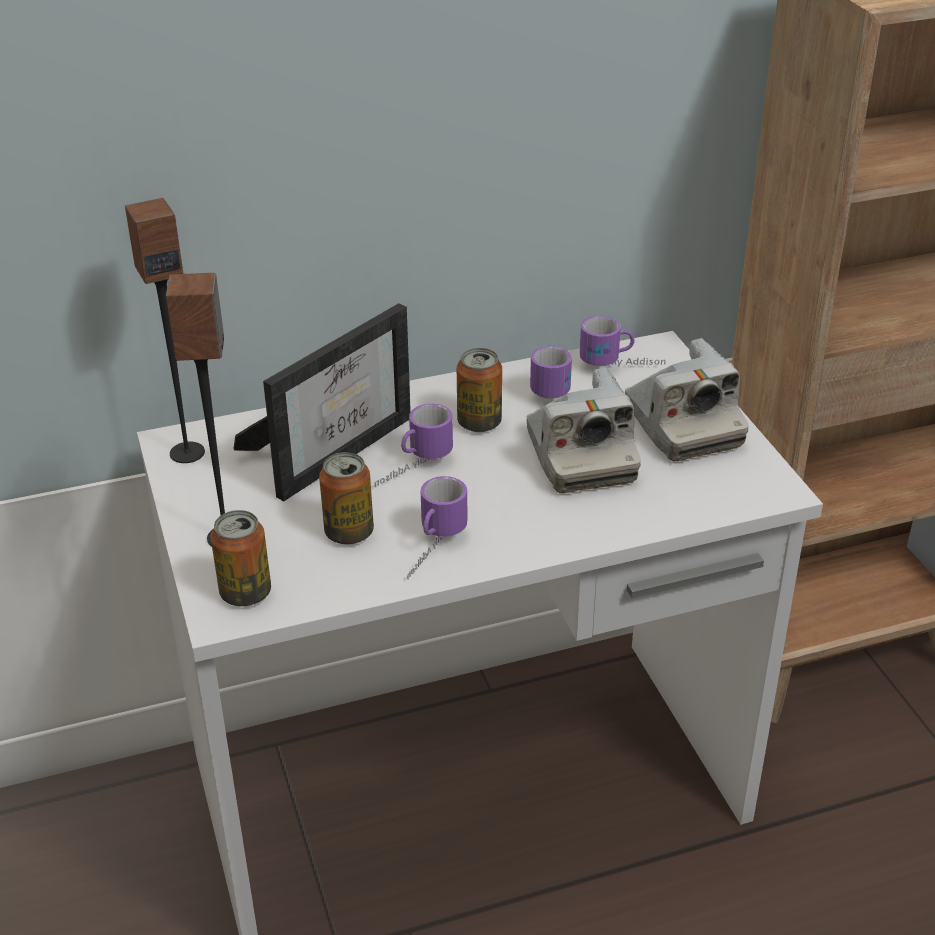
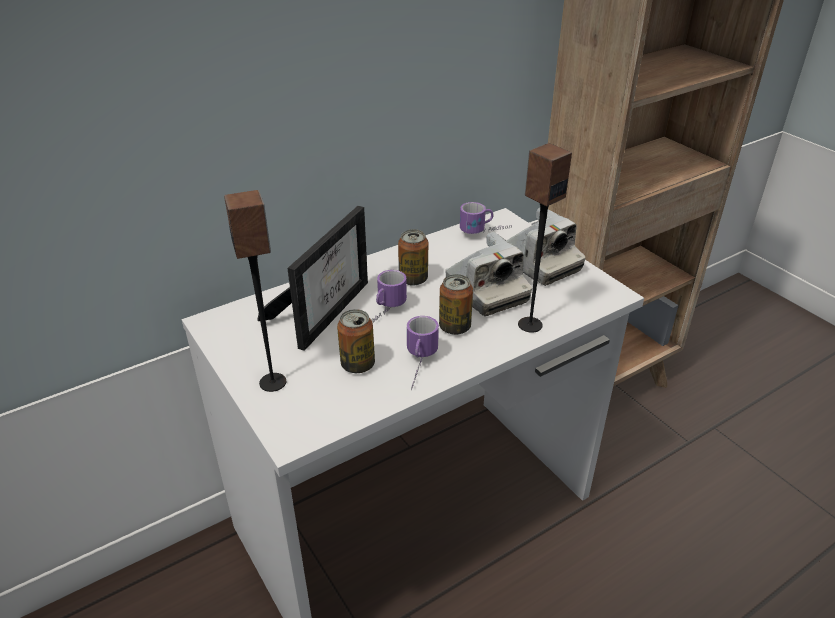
camera: 15 degrees left, 0 degrees up
(187, 452) = (223, 327): speaker -> speaker (529, 324)
(245, 593) = (302, 420): can -> can (454, 327)
(551, 385) = (448, 249): mug -> none

